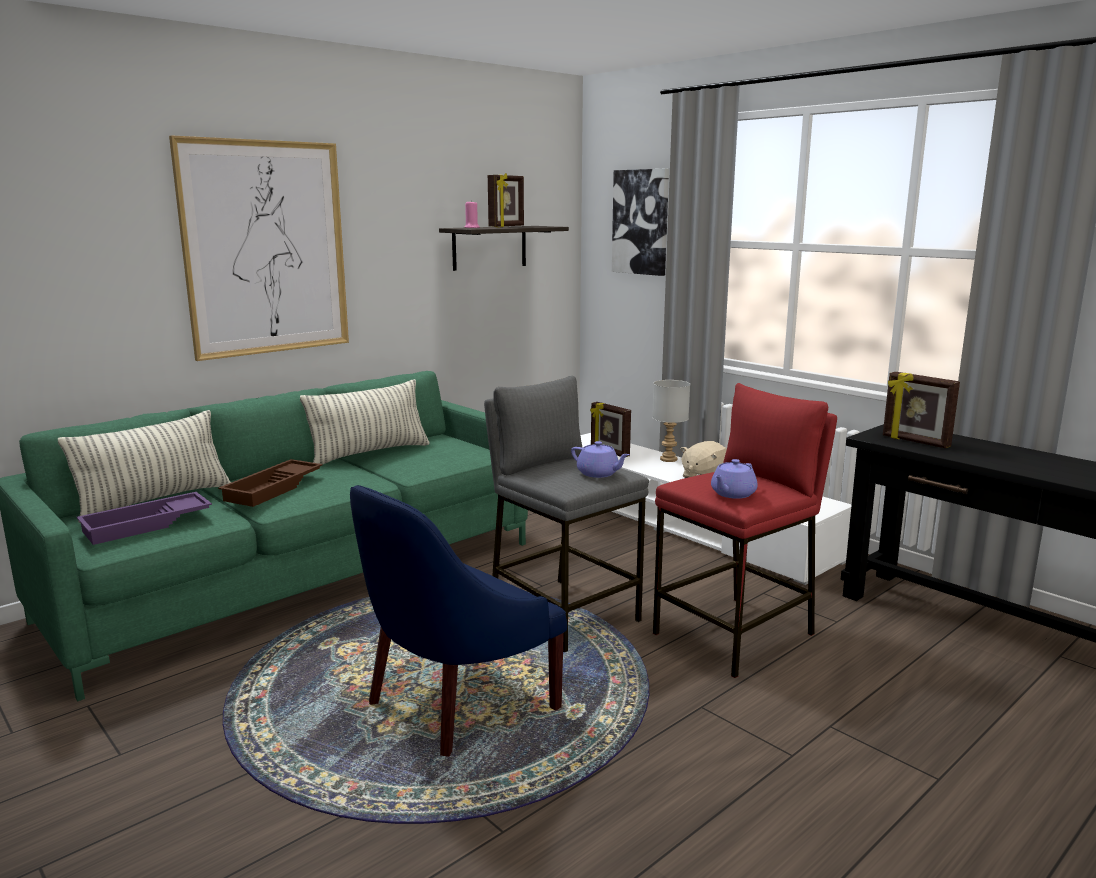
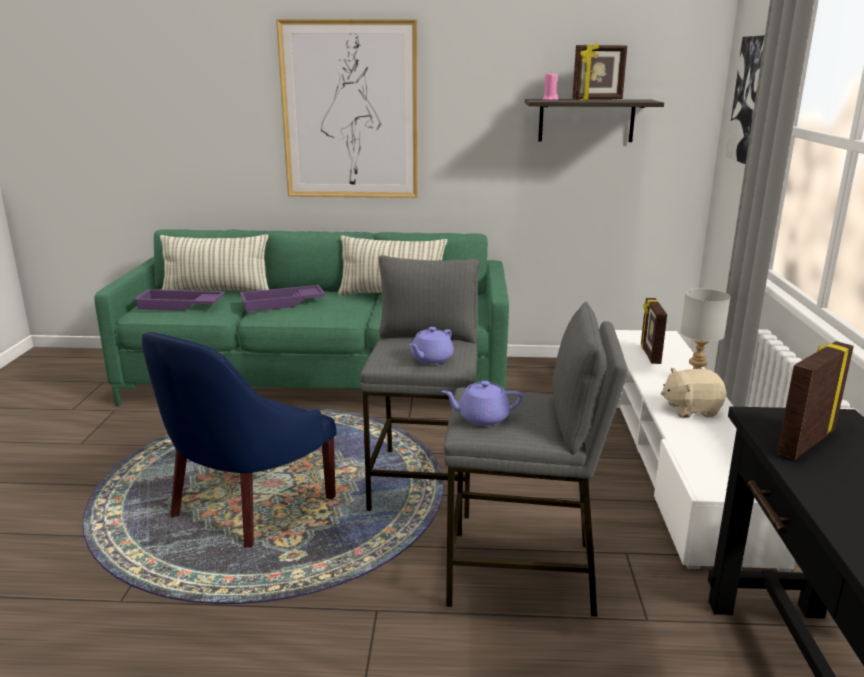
camera: 45 degrees right, 5 degrees up
(274, 489) = (282, 304): brown tray -> purple tray
(454, 703) = (246, 506): blue armchair -> blue armchair turned 60 degrees counterclockwise
(598, 473) = (431, 359): purple teapot -> purple teapot turned 45 degrees clockwise
(735, 634) = (522, 573): red stool -> grey stool
(915, 442) = (804, 442): picture frame -> picture frame turned 45 degrees clockwise

